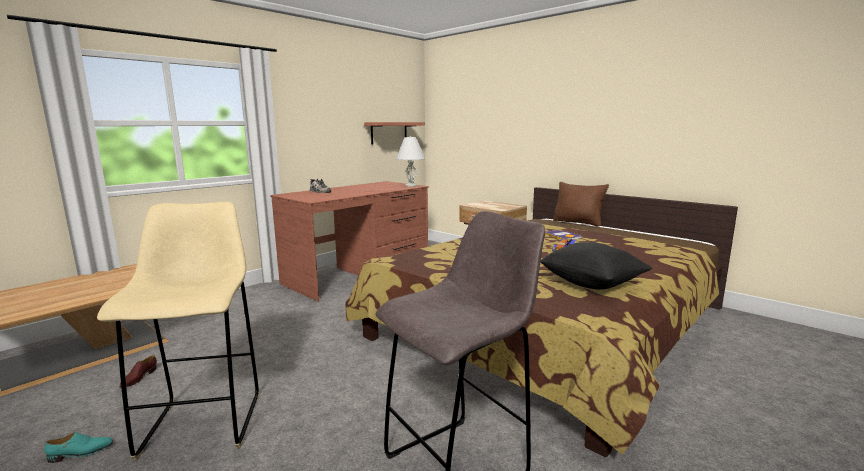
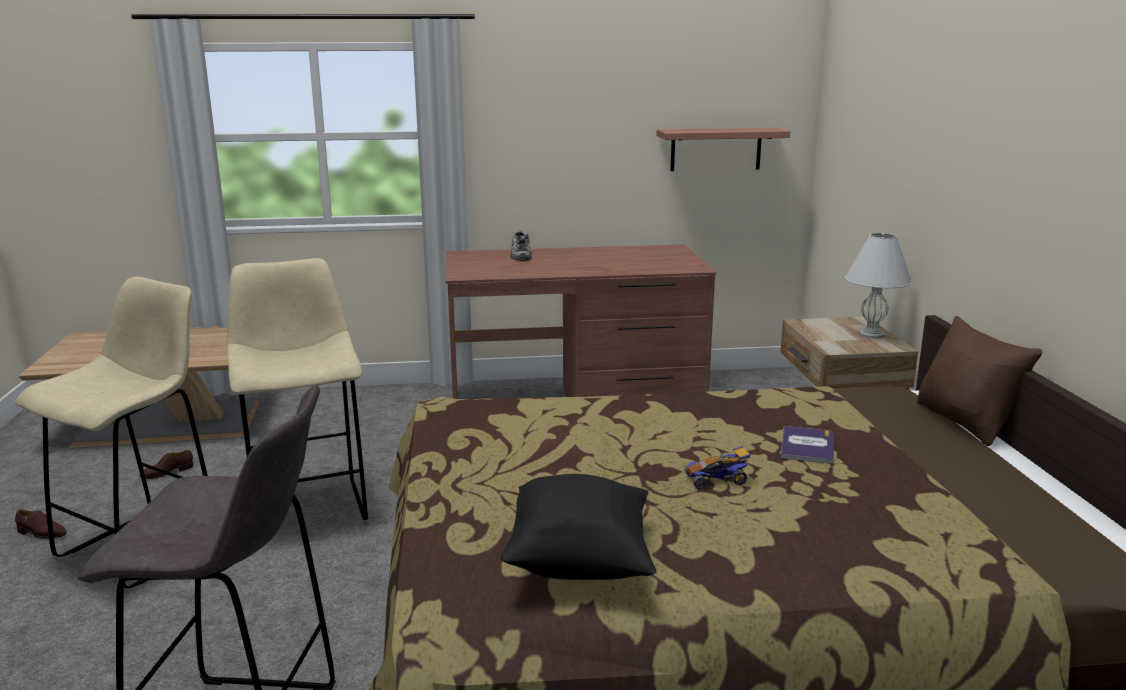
camera: 40 degrees right, 5 degrees up
(81, 453) = (41, 533): turquoise shoe -> brown shoe
(291, 358) = (309, 509): none -> beige stool
(411, 185) = (689, 265): white table lamp -> white table lamp (872, 334)

